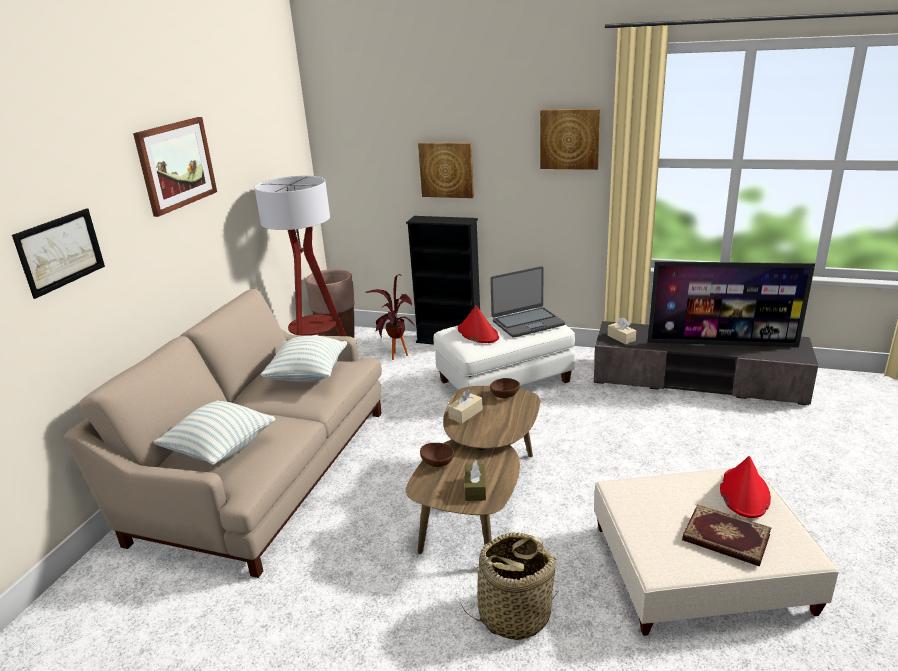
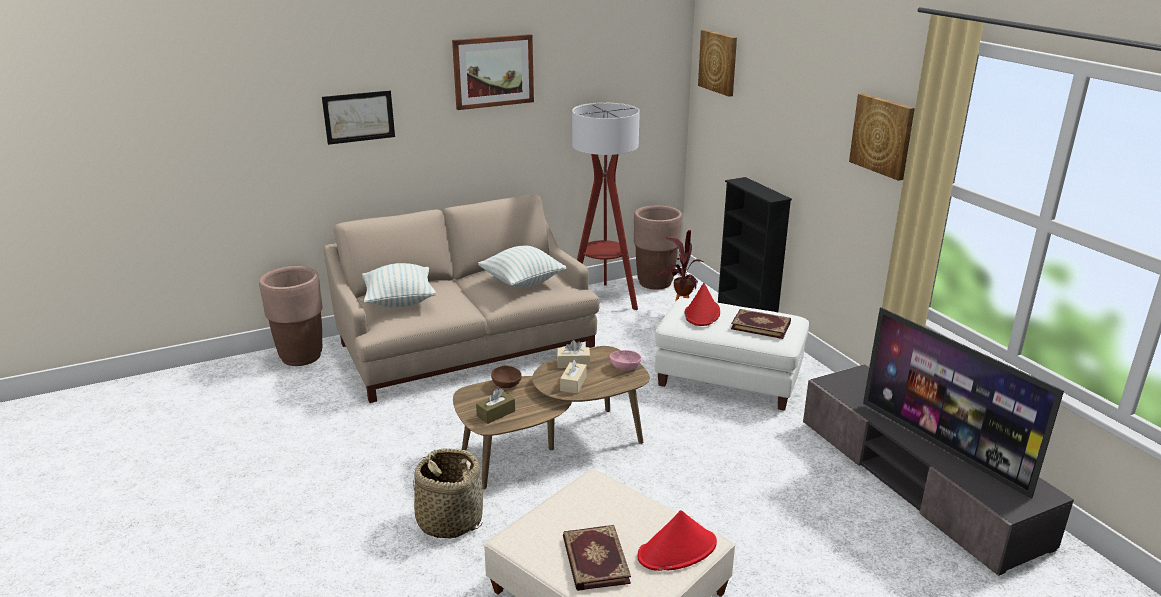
camera: 45 degrees right, 0 degrees up
(90, 589) = (301, 357): none -> brown planter
(446, 169) = (778, 136): picture -> picture (718, 62)
(504, 395) = (625, 367): brown bowl -> pink bowl
(527, 323) = (761, 325): laptop -> book
(621, 338) = (848, 387): beige tissue box -> beige tissue box (573, 384)

